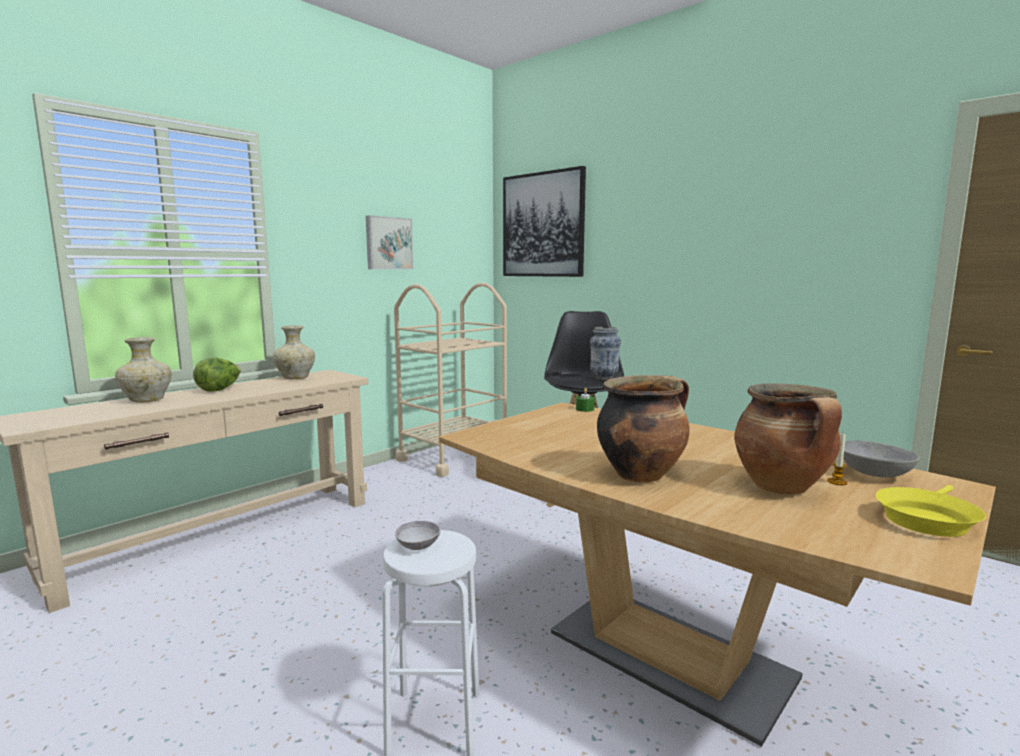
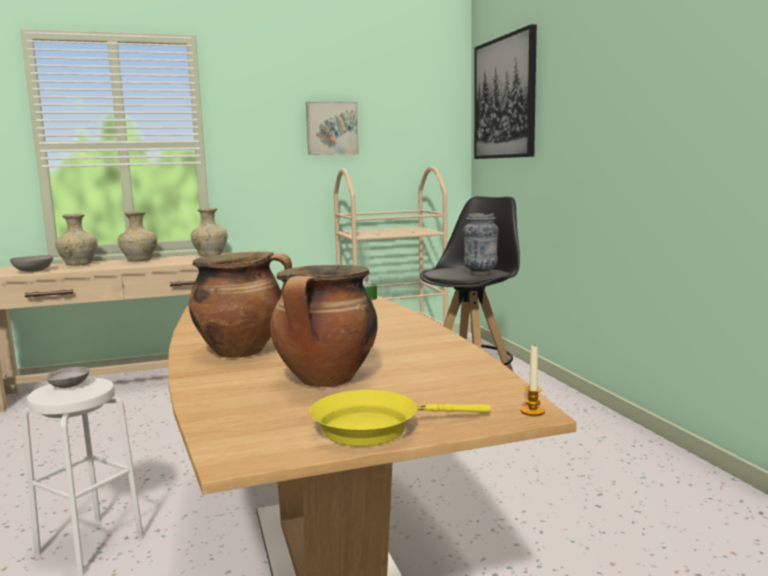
camera: 30 degrees right, 0 degrees up
(220, 389) = (139, 260): lettuce -> beige vase
(837, 482) = (397, 386): candle -> candle (532, 411)
(873, 474) = (463, 386): grey bowl -> grey bowl (33, 271)

